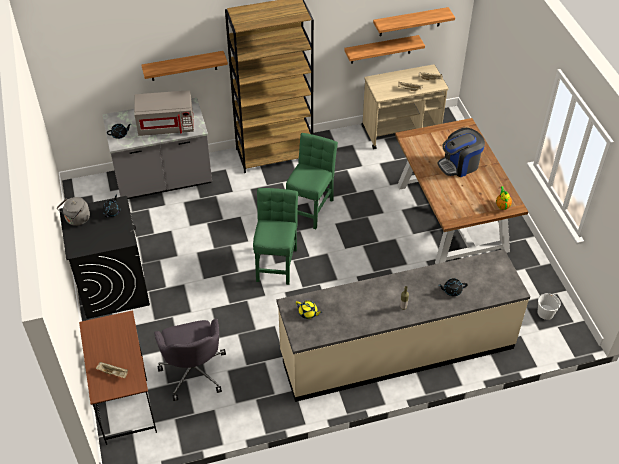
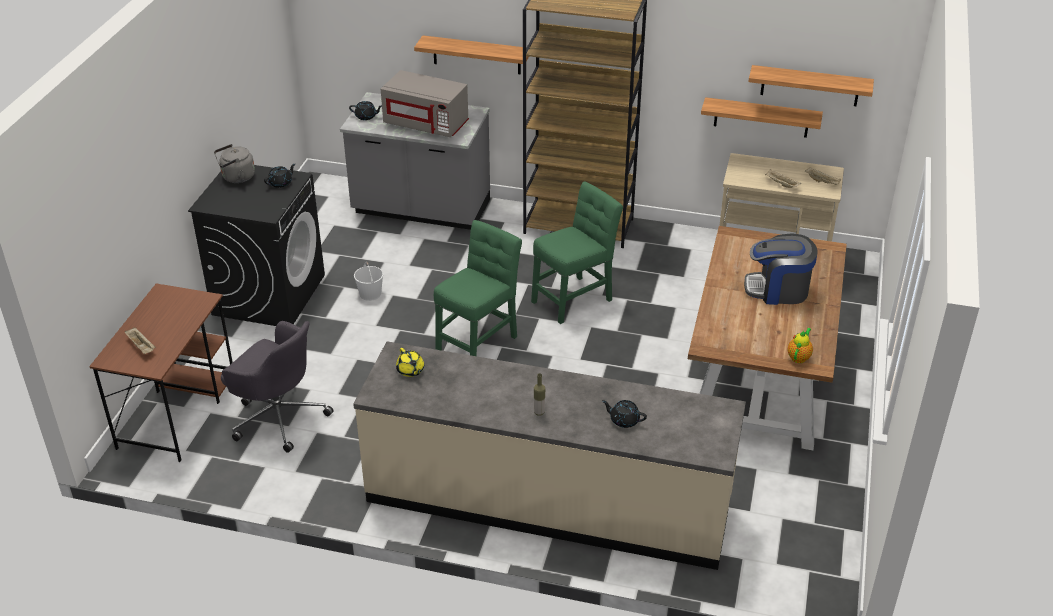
camera: 30 degrees right, 10 degrees down
(194, 371) = (278, 416): grey office chair -> grey office chair turned 75 degrees counterclockwise
(545, 313) = (804, 546): white bucket -> white bucket (370, 293)

